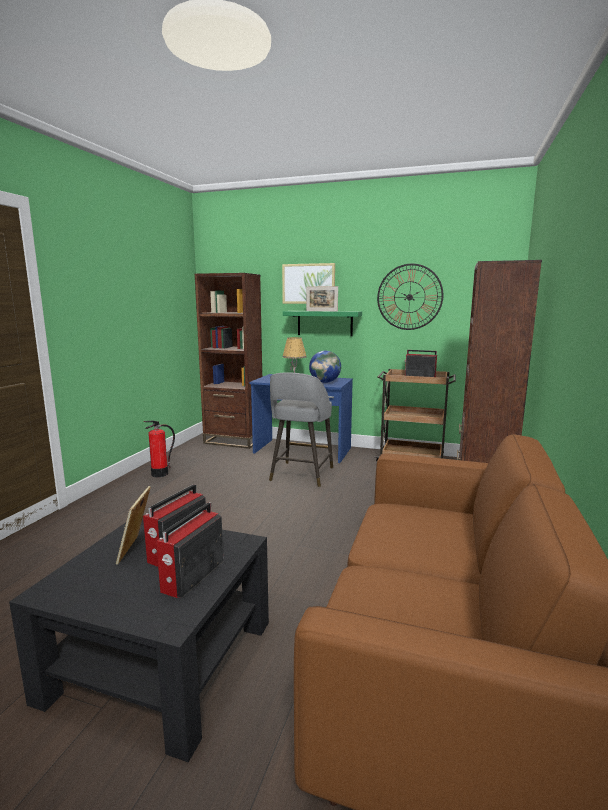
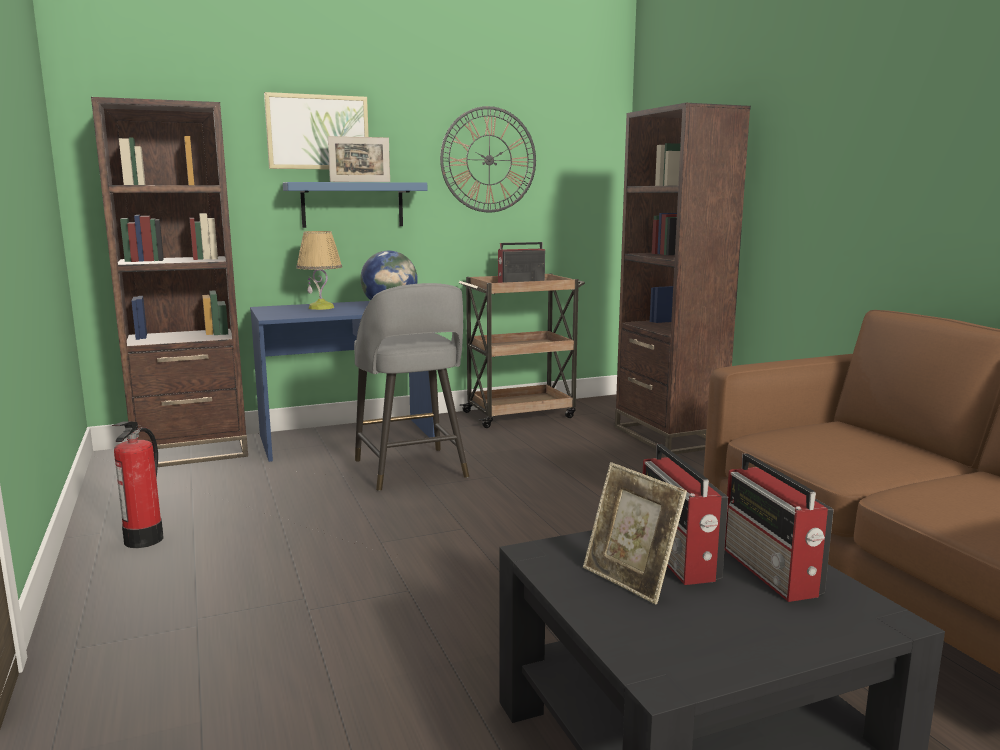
camera: 40 degrees left, 0 degrees up
(325, 323) = (352, 204): green shelf -> blue shelf

